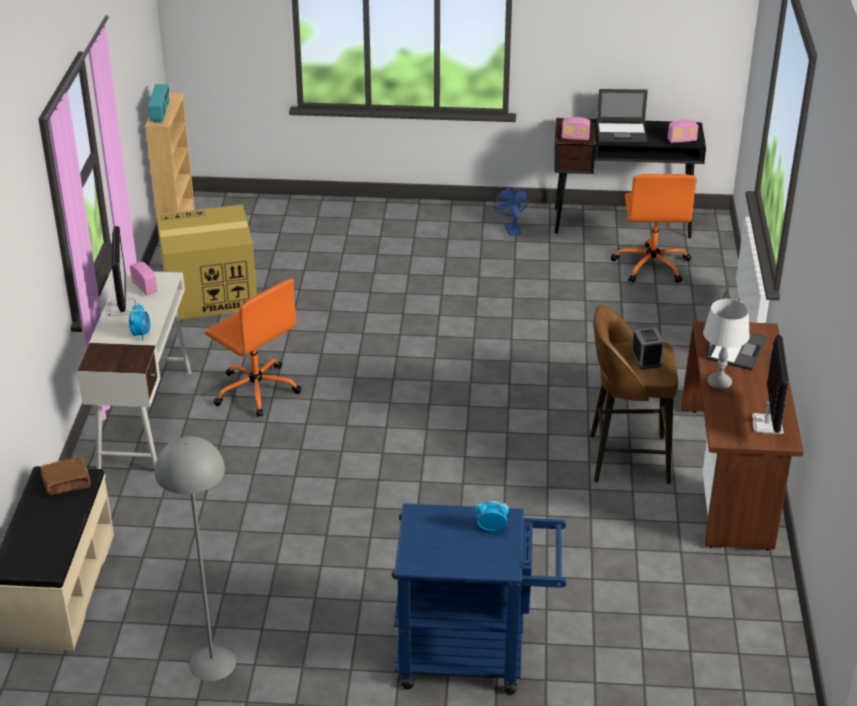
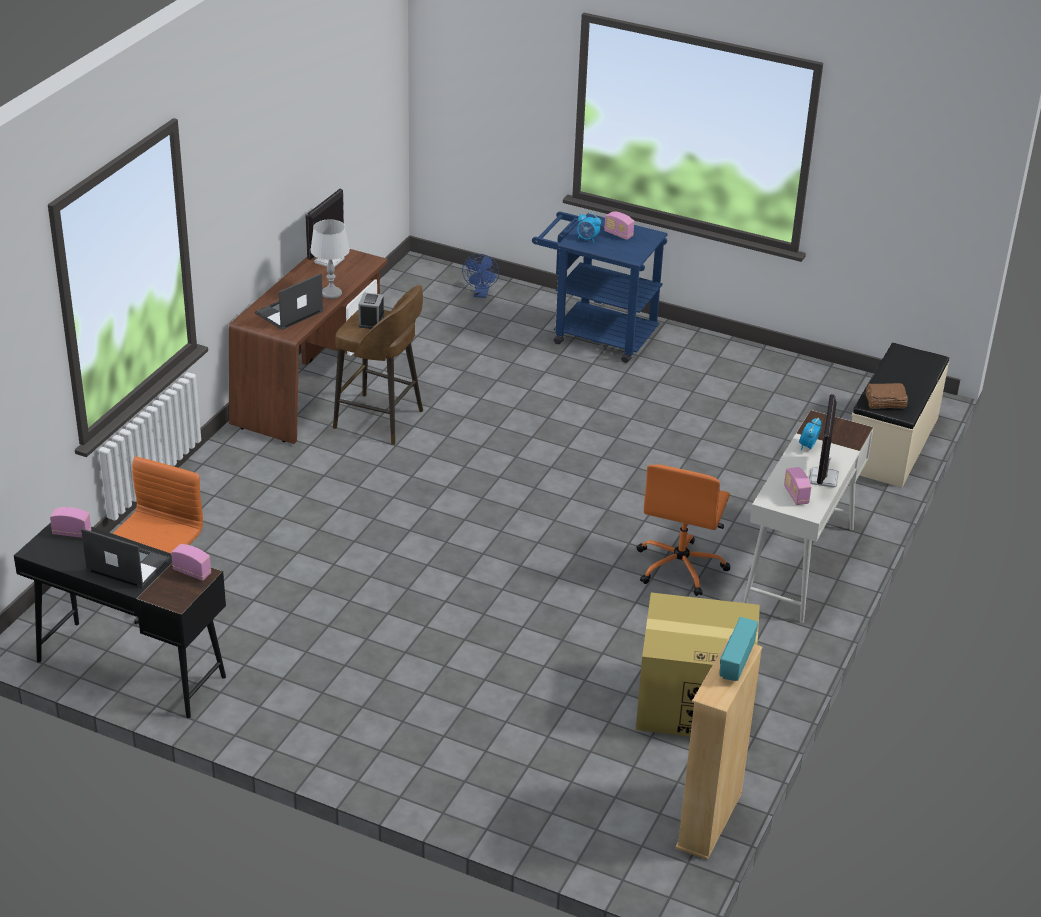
camera: 160 degrees left, 0 degrees up
(213, 663) = (781, 373): grey floor lamp -> none
(256, 390) = (680, 567): orange office chair -> orange office chair turned 135 degrees counterclockwise
(456, 549) = (618, 234): none -> radio
(511, 228) = (272, 699): blue fan -> blue fan (481, 294)

